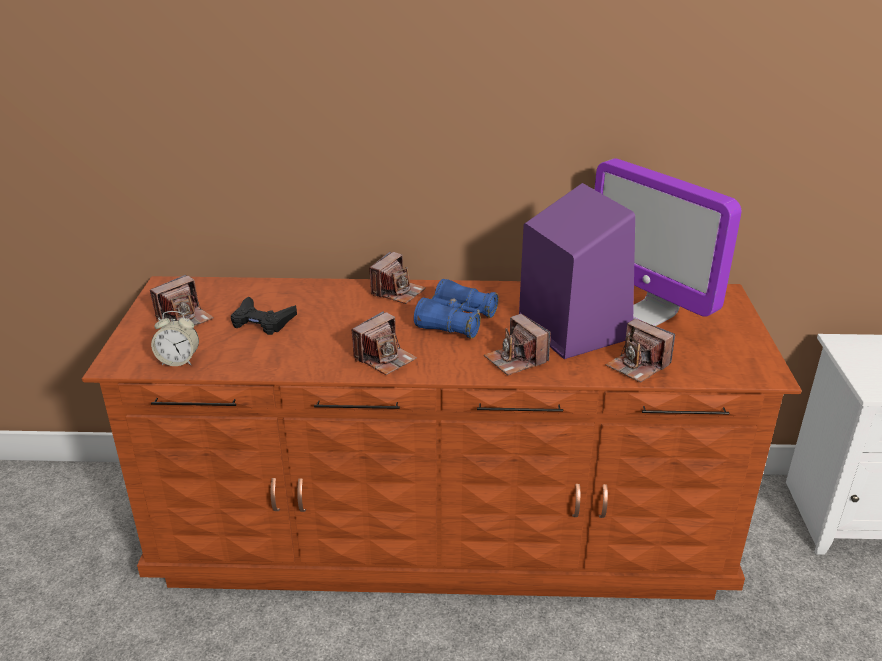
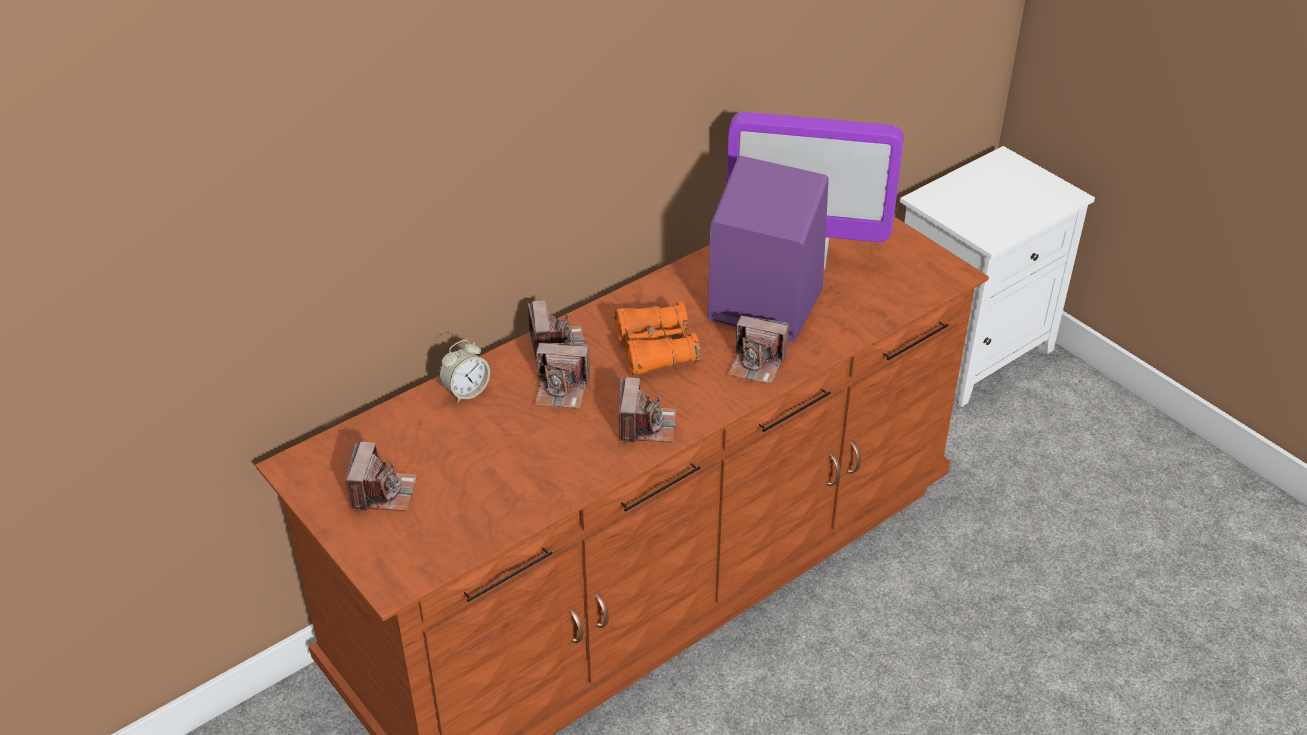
camera: 40 degrees left, 10 degrees up
(179, 361) = (455, 541): alarm clock -> alarm clock (466, 391)
(262, 321) = (471, 451): black game controller -> none
(456, 321) = (656, 350): blue binoculars -> orange binoculars
(637, 366) = (856, 317): camera -> camera (562, 390)

